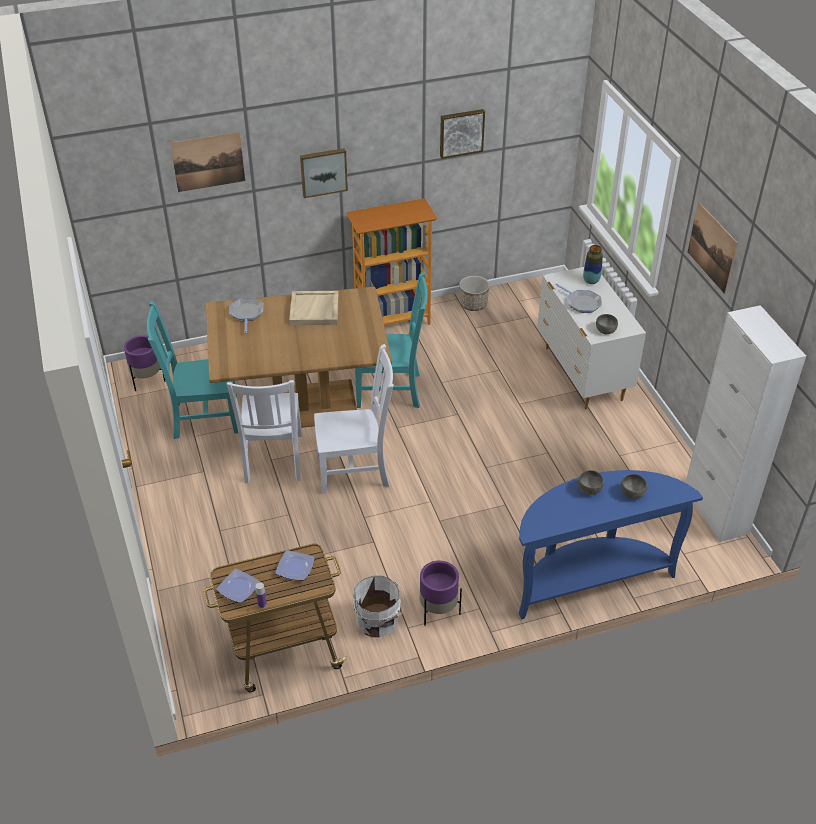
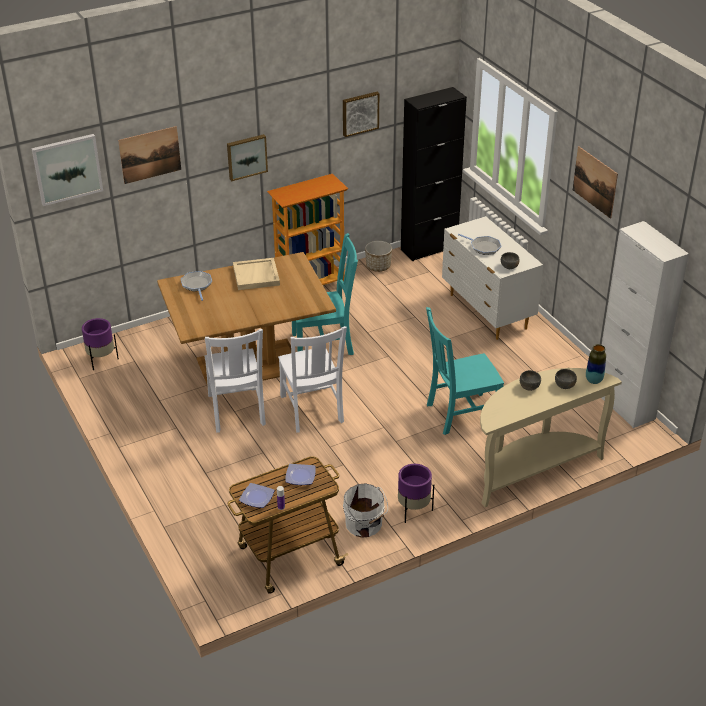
camera: 10 degrees left, 5 degrees down
(110, 170) = (67, 169): none -> picture
(202, 418) = (162, 385): turquoise chair -> turquoise chair (460, 413)
(356, 470) = (312, 410): white chair -> white chair turned 90 degrees clockwise
(535, 289) = (429, 248): none -> black cabinet
(589, 579) = (533, 469): blue console table -> beige console table
(591, 281) = (486, 229): vase -> vase (594, 380)

